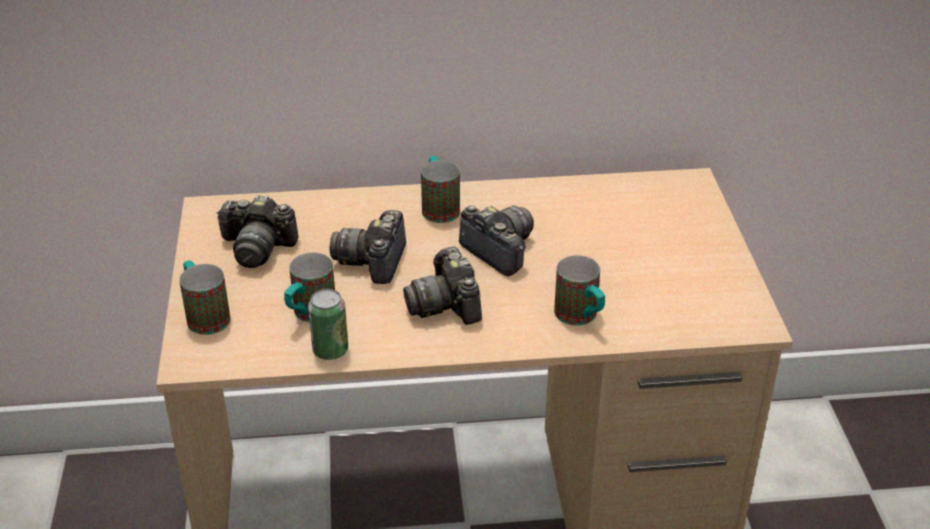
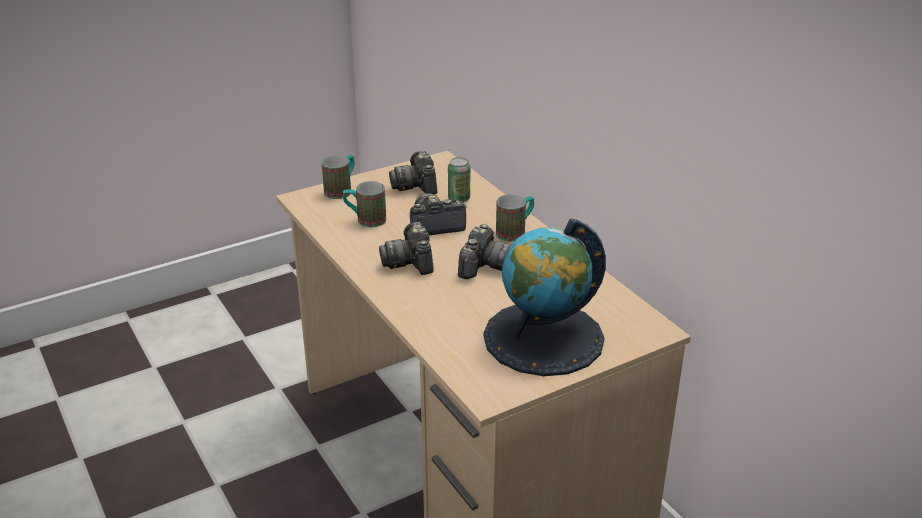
camera: 65 degrees right, 5 degrees down
(330, 350) = (337, 236): can -> can (459, 199)
(446, 304) = (410, 262): camera -> camera turned 60 degrees counterclockwise
(581, 318) = (435, 316): mug -> none
(667, 254) = (543, 338): none -> globe

